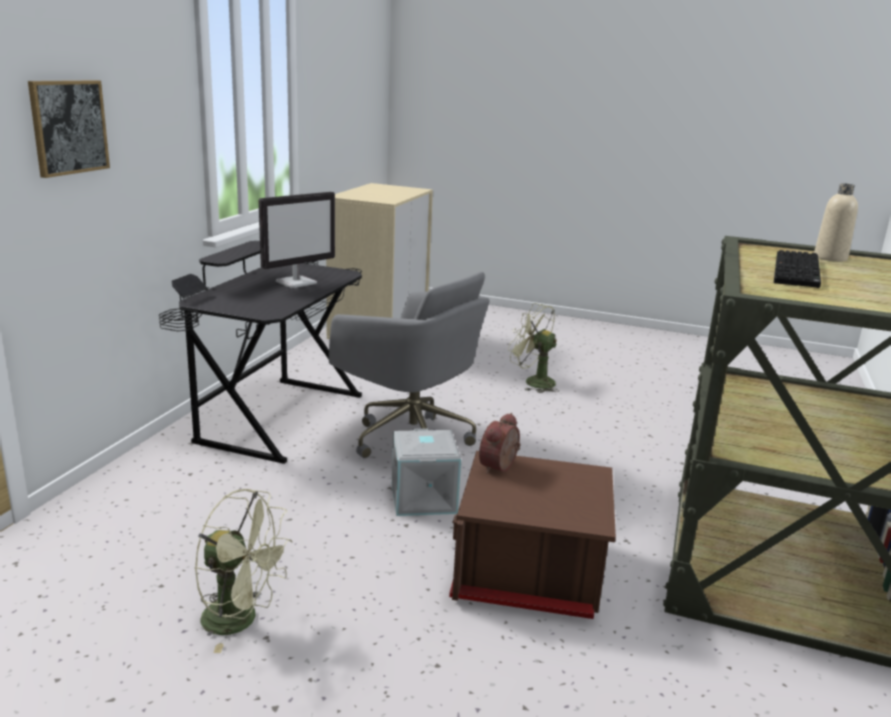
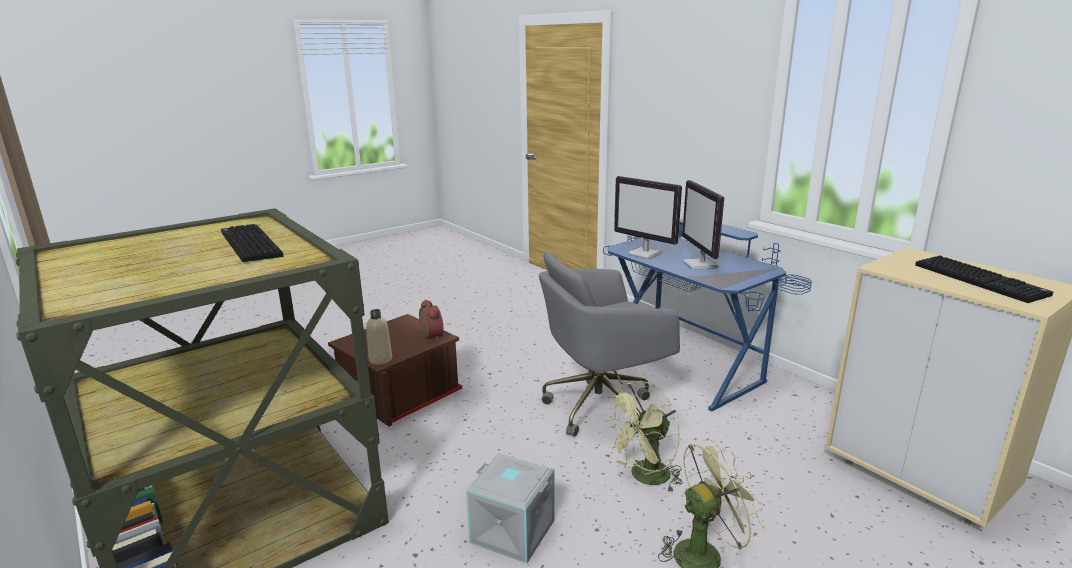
camera: 125 degrees right, 0 degrees up
(69, 127) = (655, 106): picture -> none
(241, 620) = (466, 321): green fan -> green fan (644, 478)
(277, 416) = (685, 366): black desk -> blue desk
(279, 302) = (645, 254): none -> monitor
(385, 191) = (981, 280): none -> keyboard
(425, 498) = (511, 388): grey storage box -> grey storage box (511, 532)
(830, 258) = (231, 272): beige bottle -> beige bottle (380, 359)

